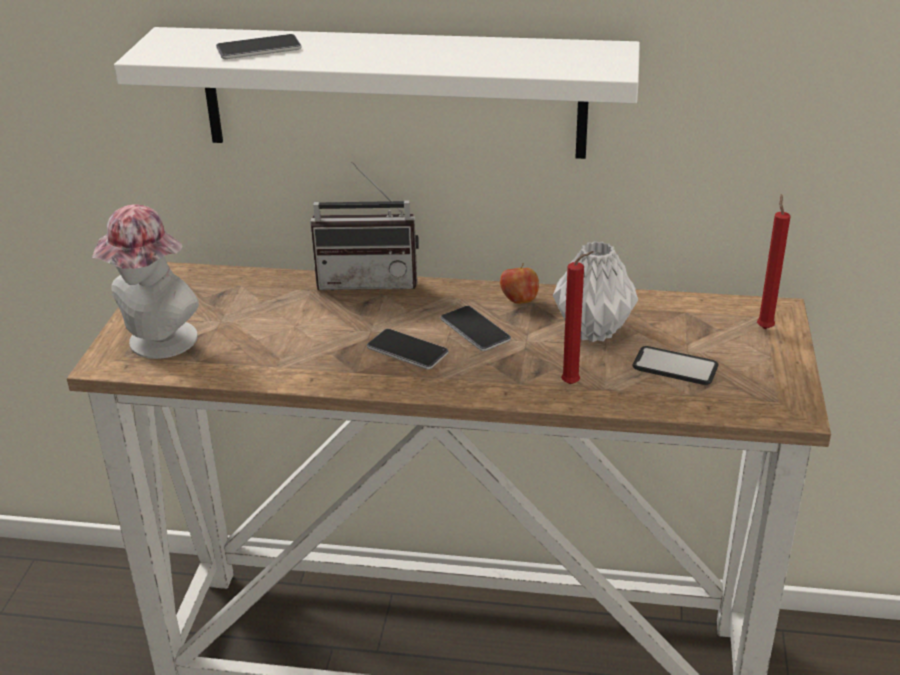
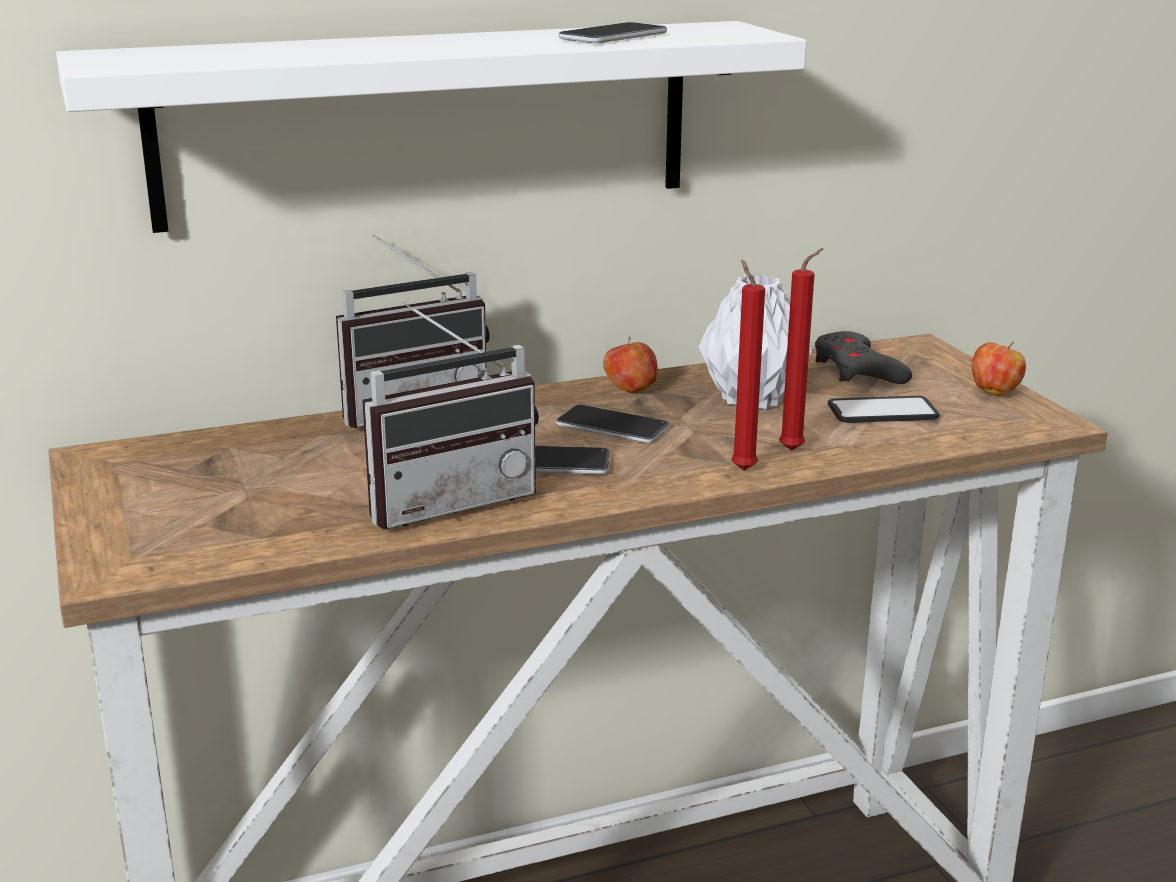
camera: 30 degrees left, 10 degrees down
(157, 344) = (174, 533): hat -> none
(259, 49) = (269, 52): phone -> phone (613, 36)
(318, 363) = (447, 500): none -> radio
(702, 322) = (857, 369): none -> grey game controller
(764, 327) = (925, 362): red candle -> red candle (741, 468)
(783, 371) = (994, 392): none -> apple

